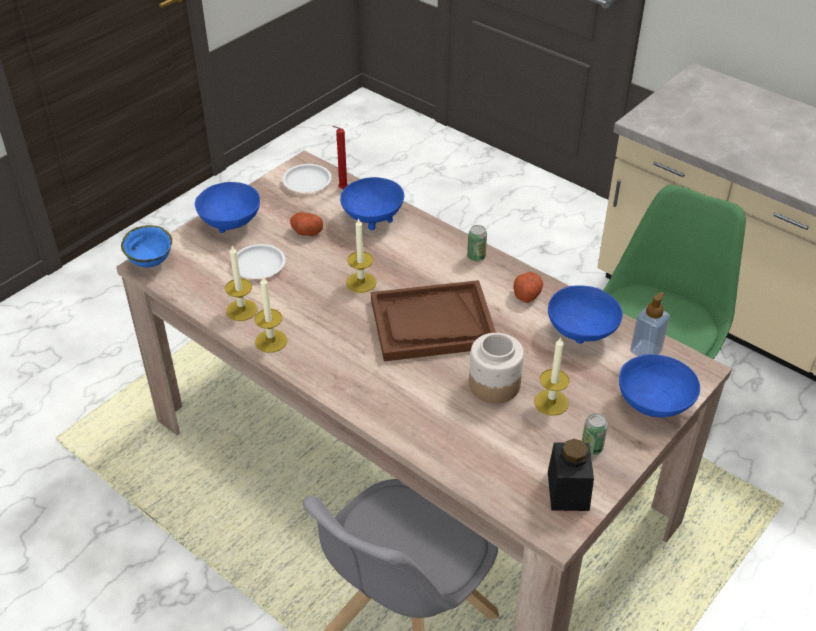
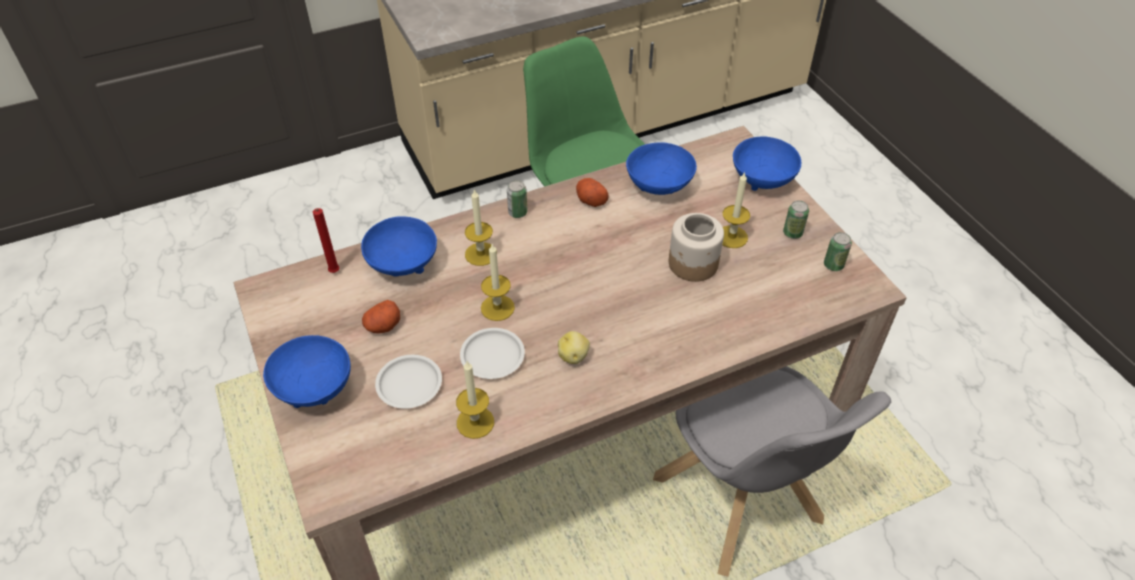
camera: 65 degrees left, 5 degrees up
(151, 262) = (327, 490): blue bowl -> none
(271, 341) = (541, 410): candle -> candle (481, 254)
(307, 181) = (295, 297): white plate -> white plate (492, 356)
(336, 341) = (573, 356): none -> potato
(432, 323) = (591, 276): brown tray -> none
(568, 491) = (833, 265): black jar -> can
(645, 351) = (700, 160): soap dispenser -> none

